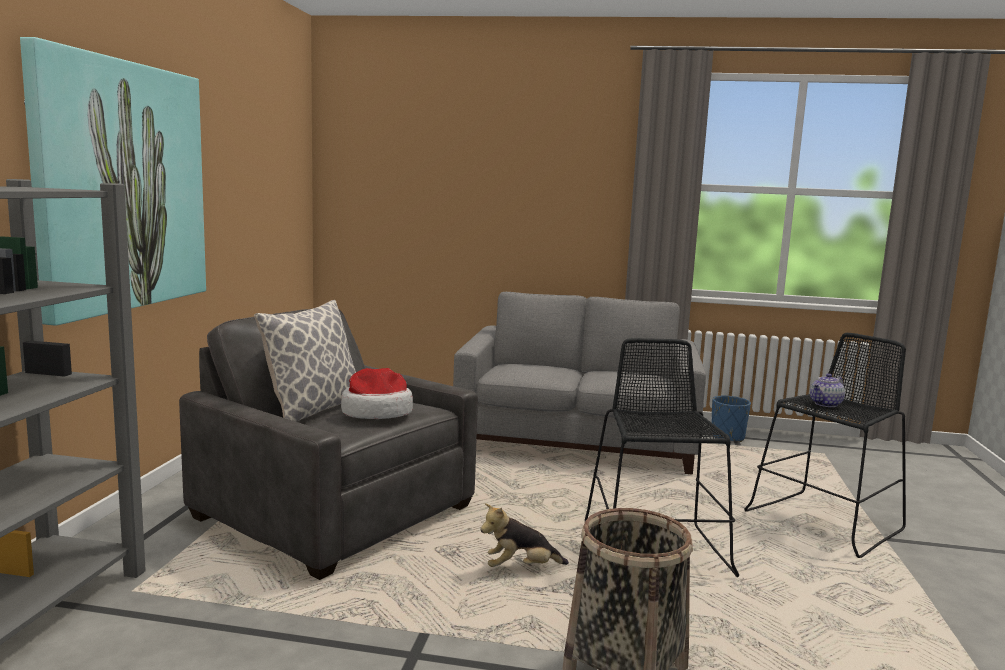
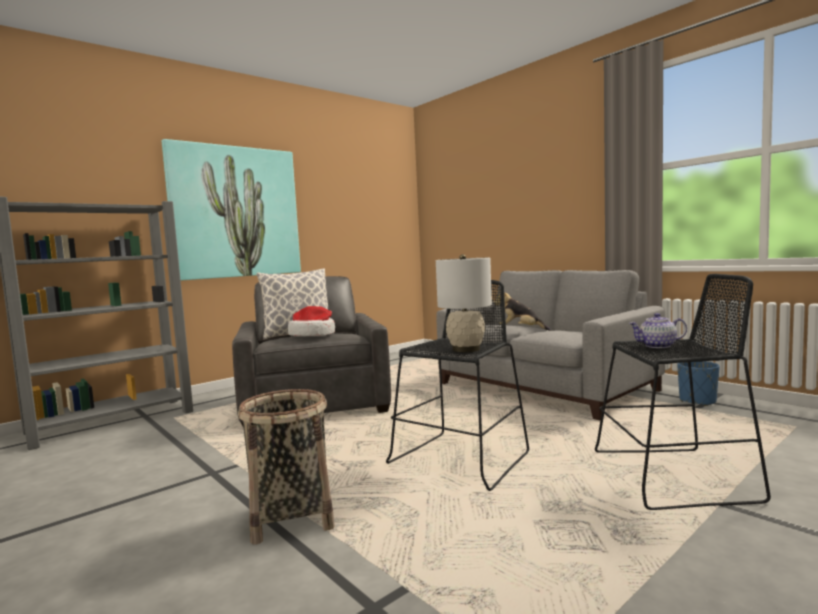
camera: 40 degrees right, 5 degrees down
(520, 568) = (350, 448): plush toy -> plush toy (521, 330)
(694, 427) = (466, 349): none -> white table lamp

